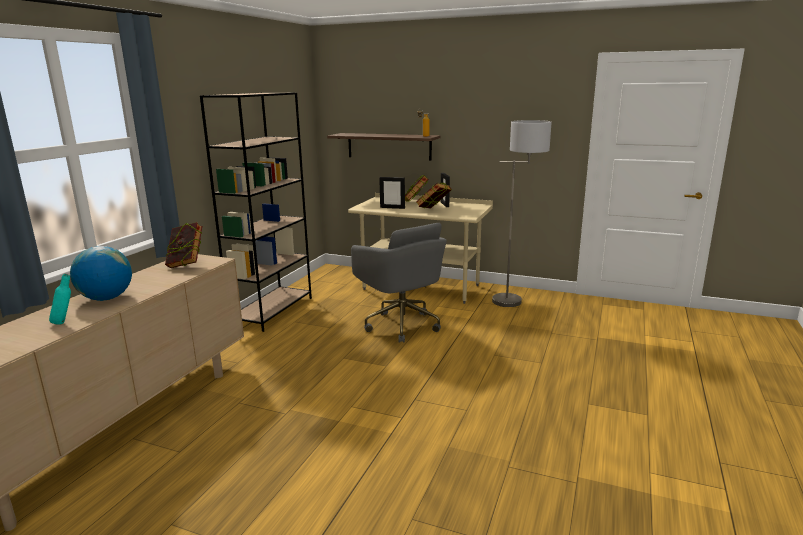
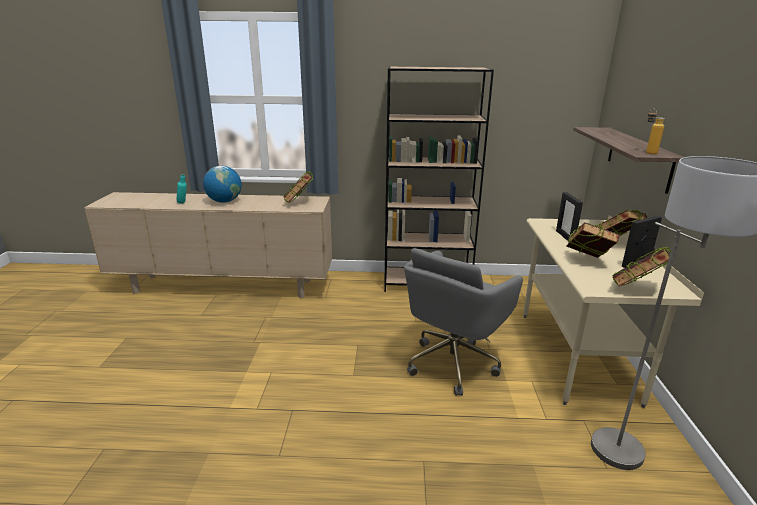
camera: 70 degrees right, 5 degrees up
(475, 210) = (635, 289): none -> book

